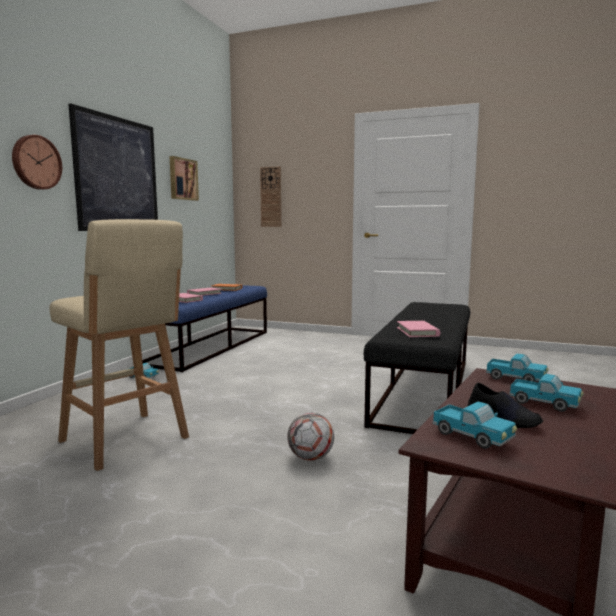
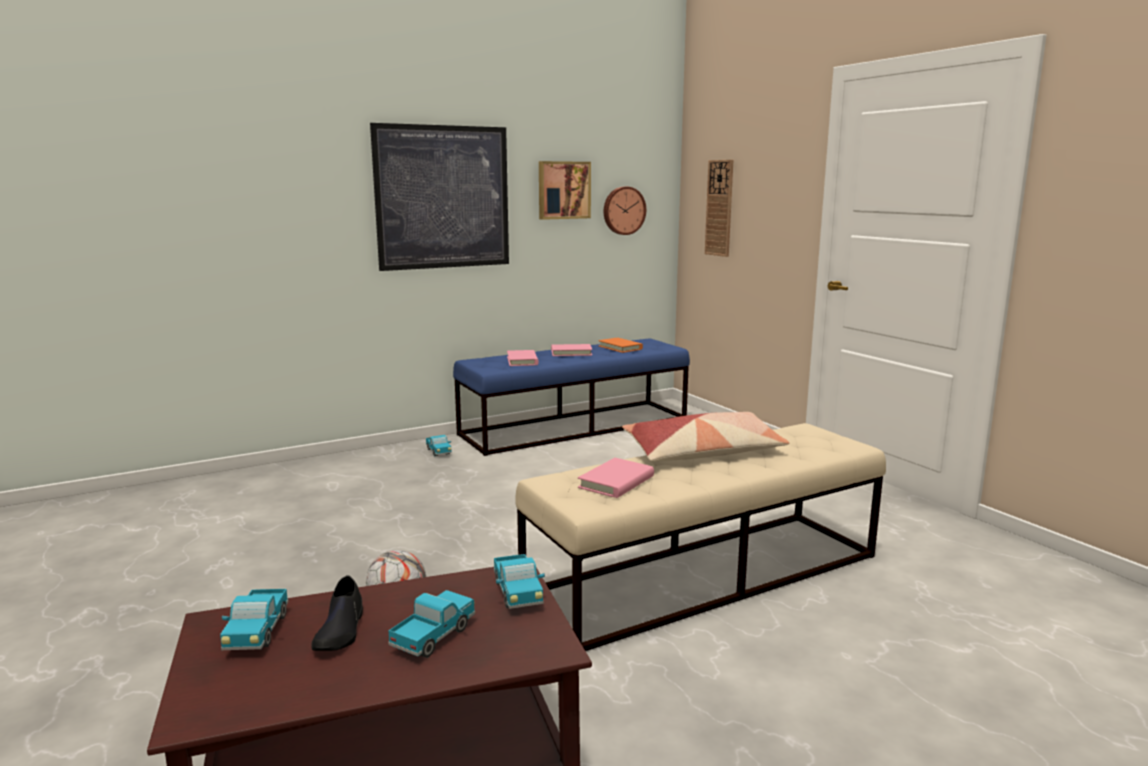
camera: 40 degrees right, 5 degrees up
(35, 162) = (323, 198): wall clock -> wall clock (623, 210)
(126, 441) = (304, 522): beige stool -> none
(412, 316) = (704, 452): none -> pillow
(424, 390) = (704, 575): black bench -> beige bench
(545, 404) = (434, 636): toy truck -> toy truck turned 135 degrees counterclockwise

